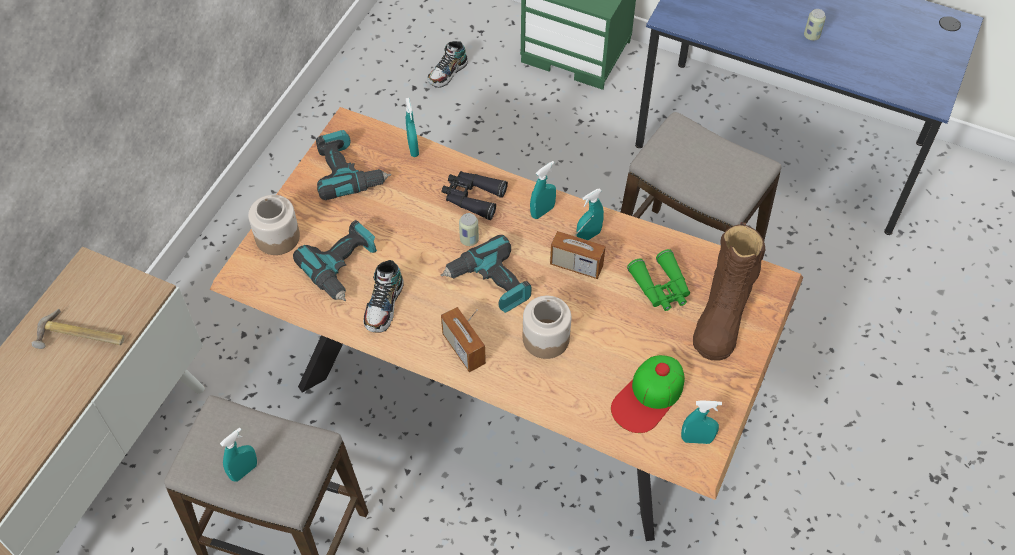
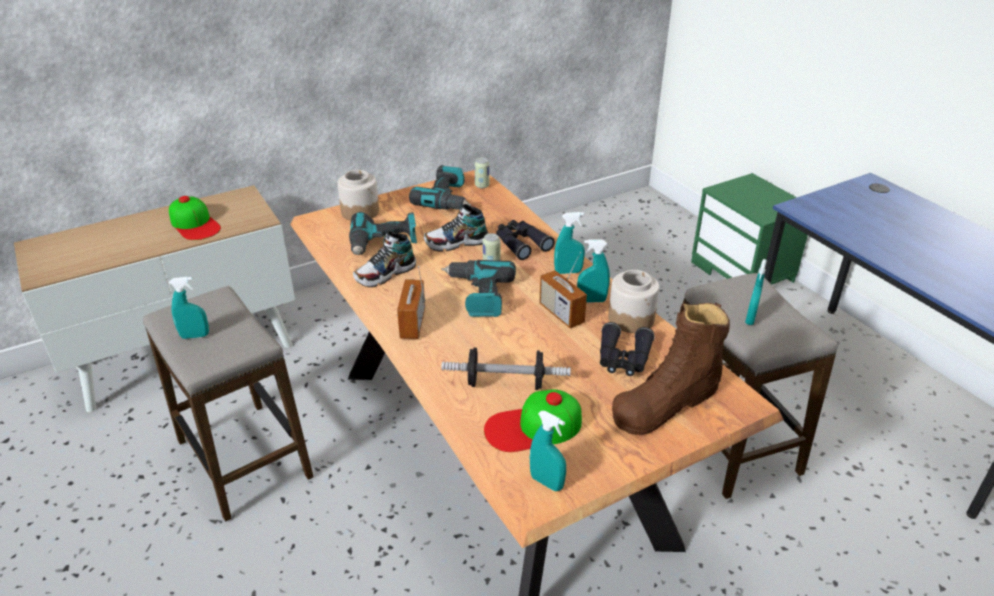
camera: 35 degrees right, 20 degrees down
(80, 338) = (195, 224): hammer -> cap
(413, 148) = (507, 203): turquoise spray bottle -> turquoise spray bottle (750, 319)
(448, 73) = (628, 248): shoe -> shoe (456, 243)
(546, 338) = (485, 346): jar -> jar (631, 319)
(593, 367) = (505, 383): none -> dumbbell
(661, 287) = (623, 359): green binoculars -> black binoculars
(811, 36) = (935, 261): can -> can (482, 185)

